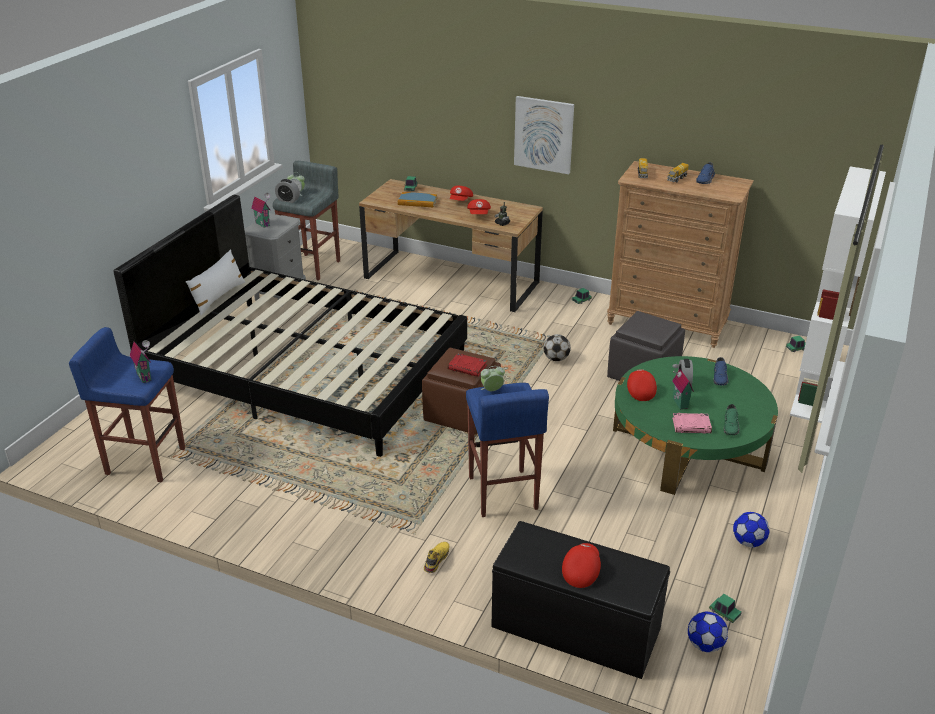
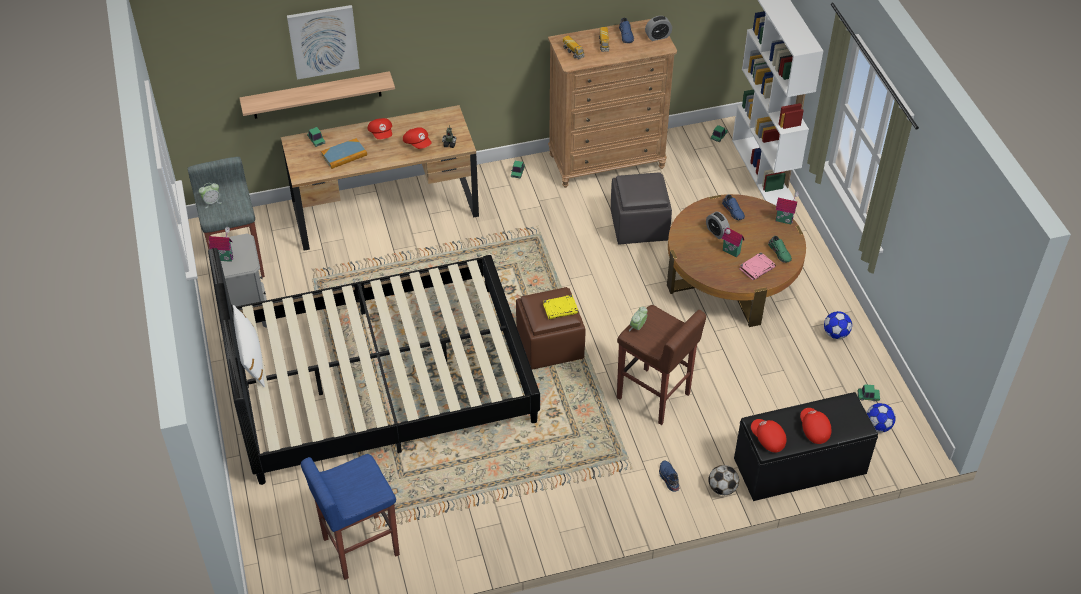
camera: 40 degrees left, 15 degrees up
(145, 376) = (370, 479): toy house -> toy house (784, 219)
(288, 200) = (215, 216): alarm clock -> alarm clock (658, 36)
(424, 148) = (316, 95): none -> shelf
(435, 559) = (668, 478): yellow shoe -> blue shoe
(468, 367) = (560, 309): red book -> yellow book
(502, 493) = (653, 397): blue stool -> brown stool
(544, 134) = (450, 41): picture -> picture (323, 41)
(556, 359) = (562, 248): football -> football (722, 488)
(640, 390) = (695, 256): red cap -> red cap (767, 439)
(688, 447) = (731, 277): green coffee table -> brown coffee table

